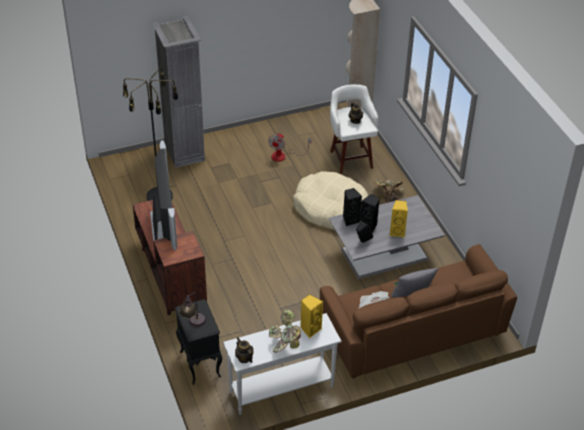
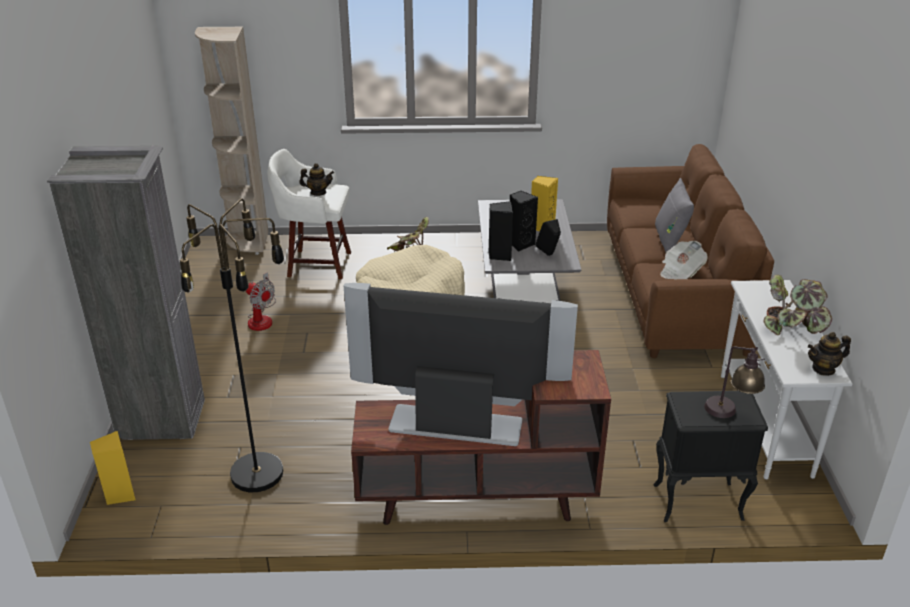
camera: 70 degrees left, 10 degrees down
(310, 329) = (764, 299): yellow speaker -> yellow speaker (119, 494)

